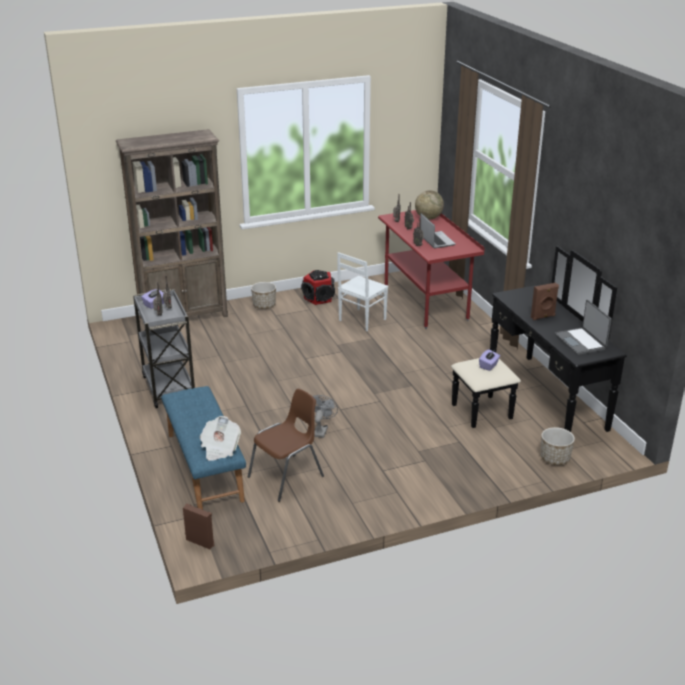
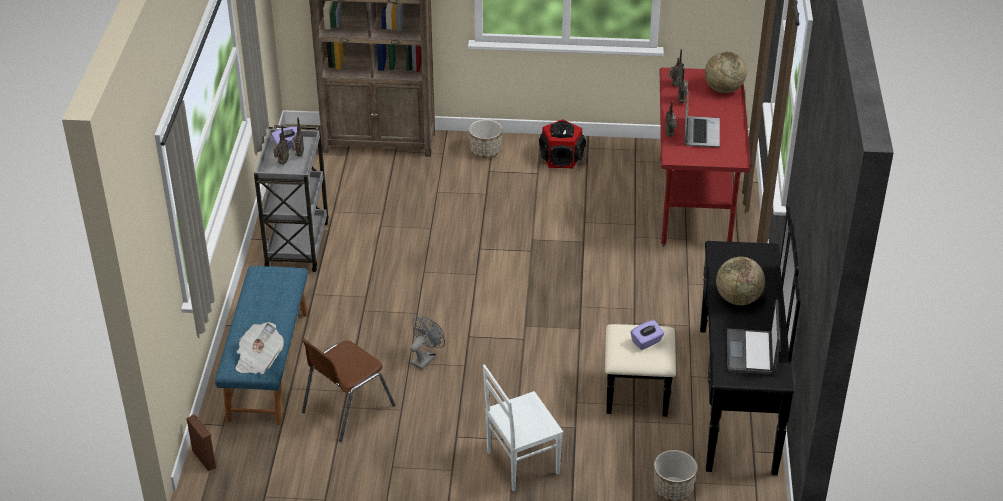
camera: 25 degrees right, 10 degrees up
(287, 477) = (346, 409): brown chair -> brown chair turned 150 degrees clockwise
(361, 320) = (590, 208): white chair -> white chair (521, 462)
(543, 317) = (738, 299): brown speaker -> globe

